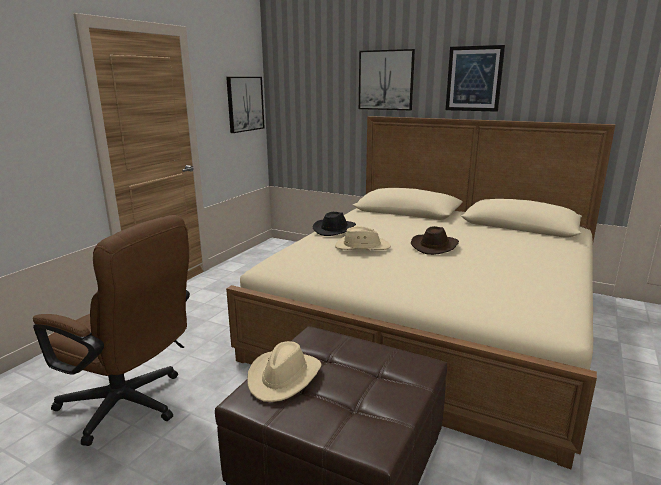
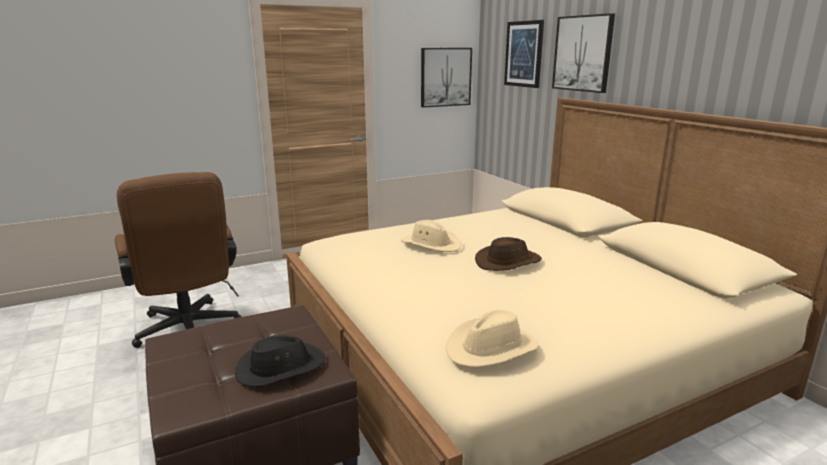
camera: 35 degrees right, 0 degrees up
(284, 377) = (214, 336): beige hat -> beige hat (491, 348)
(334, 229) = (441, 222): black hat -> black hat (280, 367)
(474, 79) = (679, 53): picture -> picture (524, 54)

